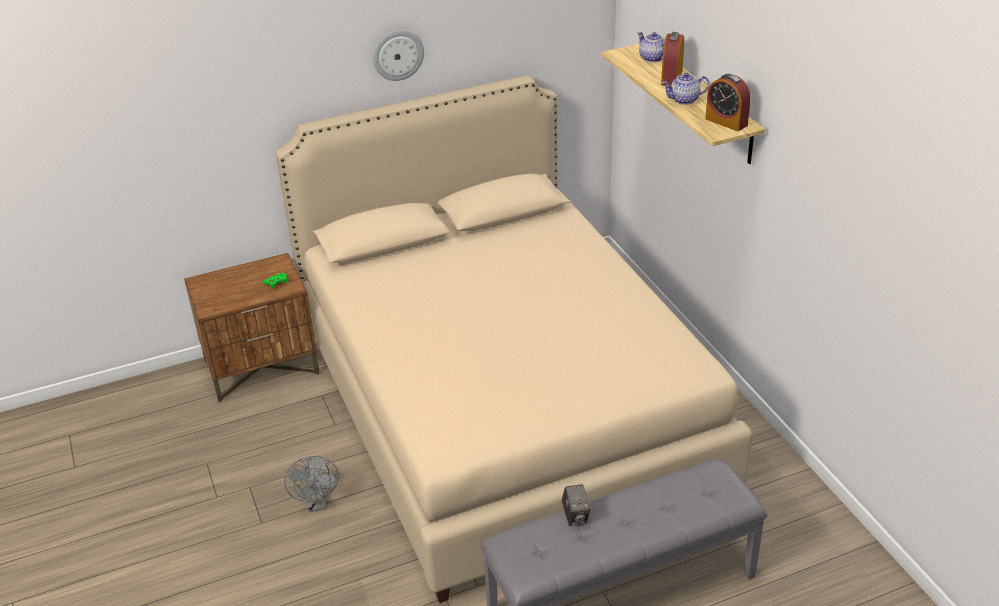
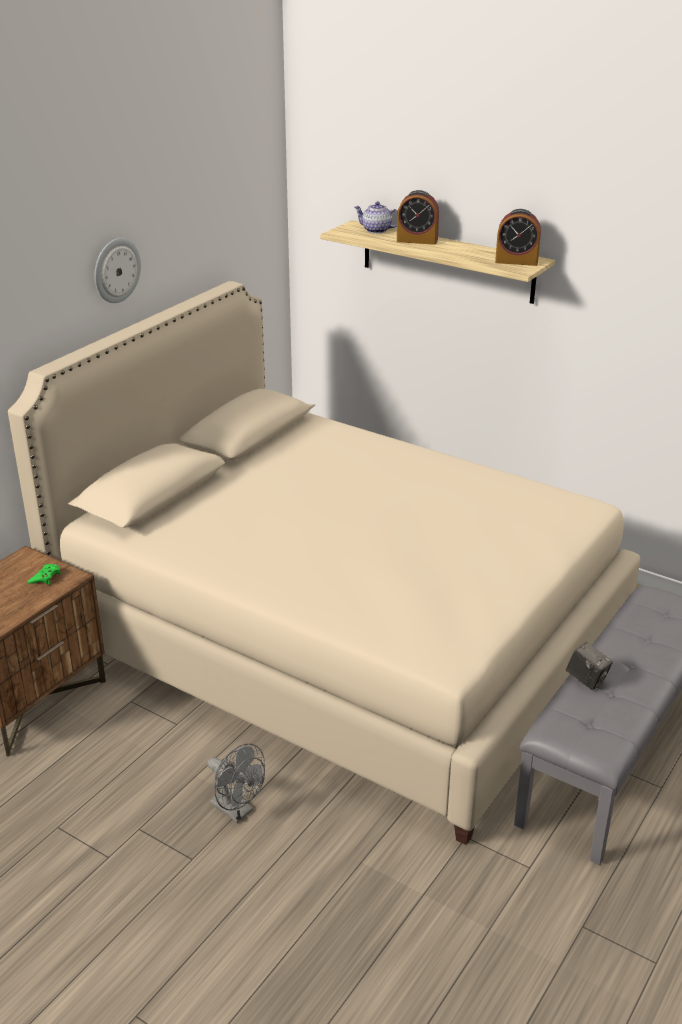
camera: 35 degrees left, 5 degrees down
(671, 77) = (417, 240): alarm clock -> alarm clock turned 60 degrees counterclockwise
(685, 100) = (456, 253): teapot -> none

